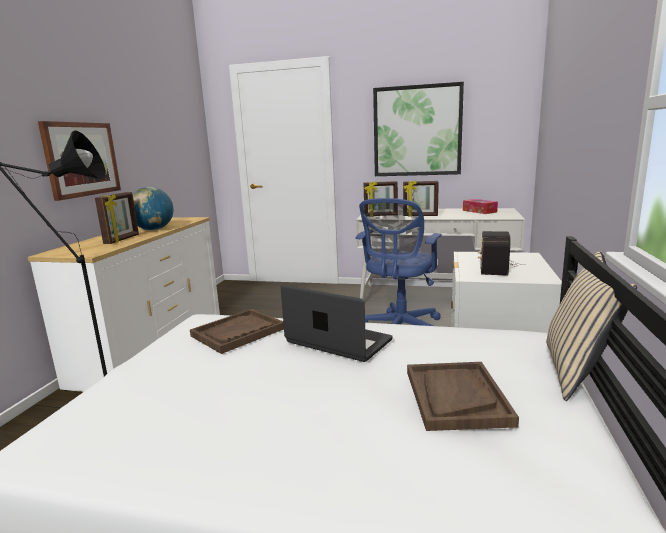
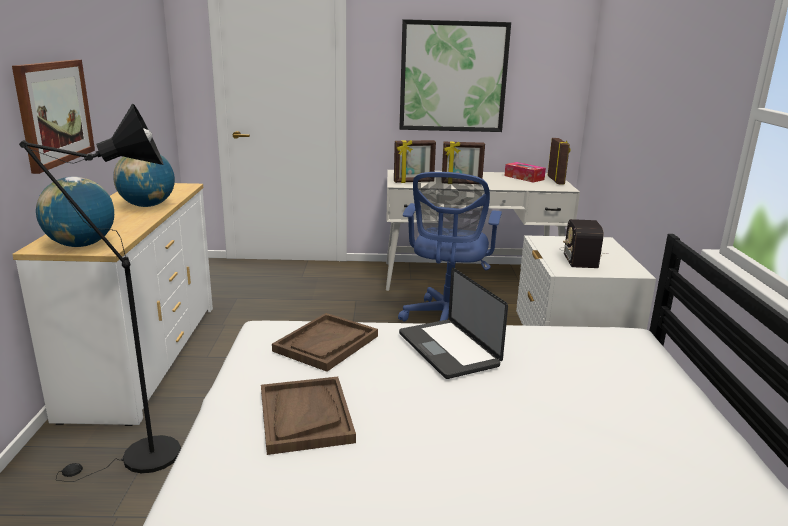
camera: 15 degrees left, 5 degrees up
(77, 251) = (81, 245): none -> globe
(122, 239) = (122, 223): picture frame -> picture frame (556, 180)
(338, 341) = (448, 349): laptop -> laptop turned 135 degrees counterclockwise
(456, 397) = (598, 403): brown tray -> brown tray (305, 416)
(577, 370) = (687, 368): beige pillow -> none

